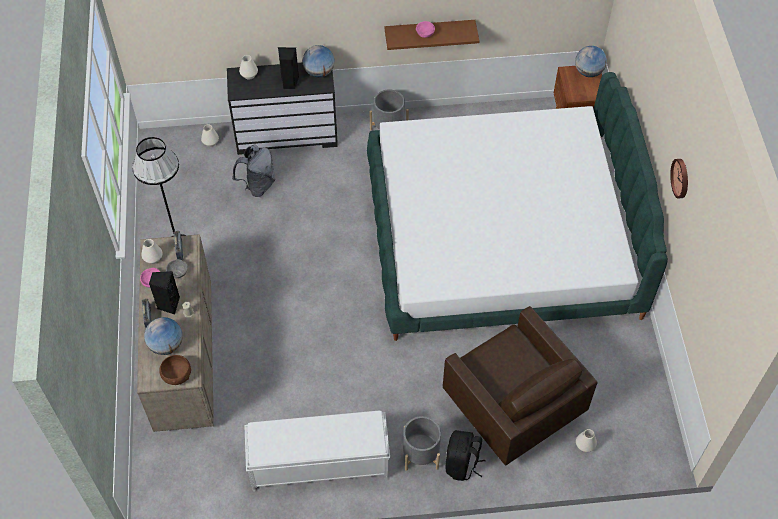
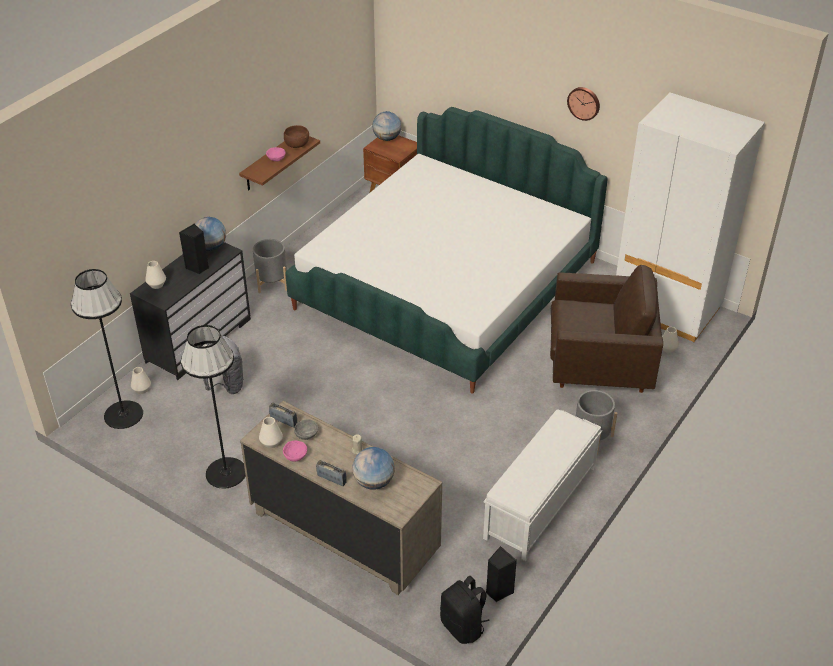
camera: 50 degrees left, 15 degrees down
(168, 304) = (332, 458): black speaker -> black speaker (498, 591)
(176, 375) = (413, 492): brown bowl -> brown bowl (296, 145)
(179, 152) = (123, 415): none -> black floor lamp
(462, 464) = (622, 420): black backpack -> black backpack (463, 626)
(636, 413) = (666, 309): none -> white wardrobe

